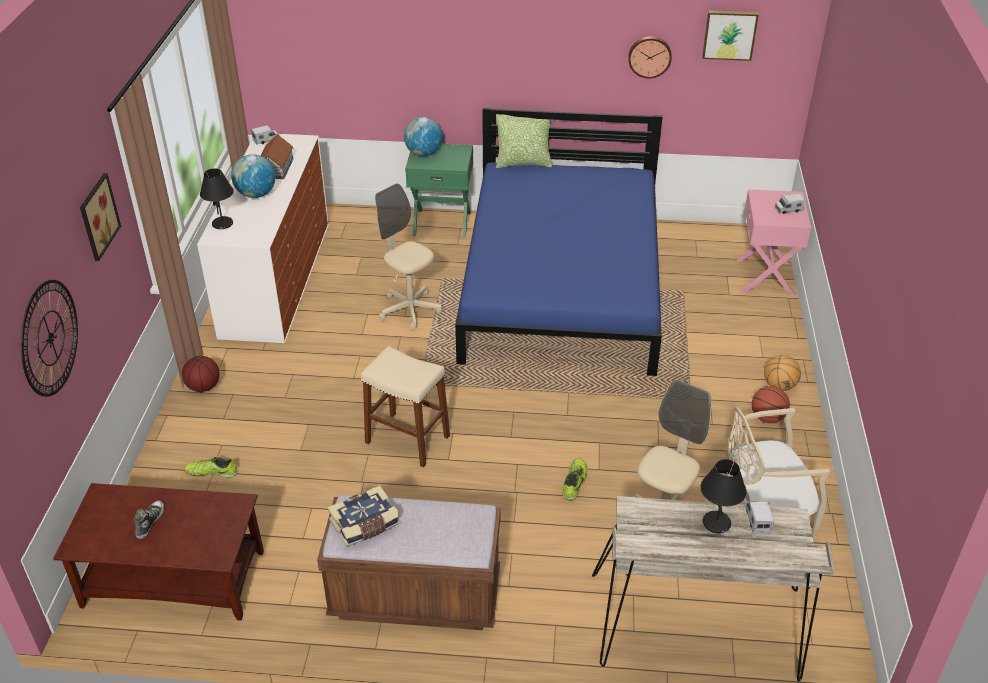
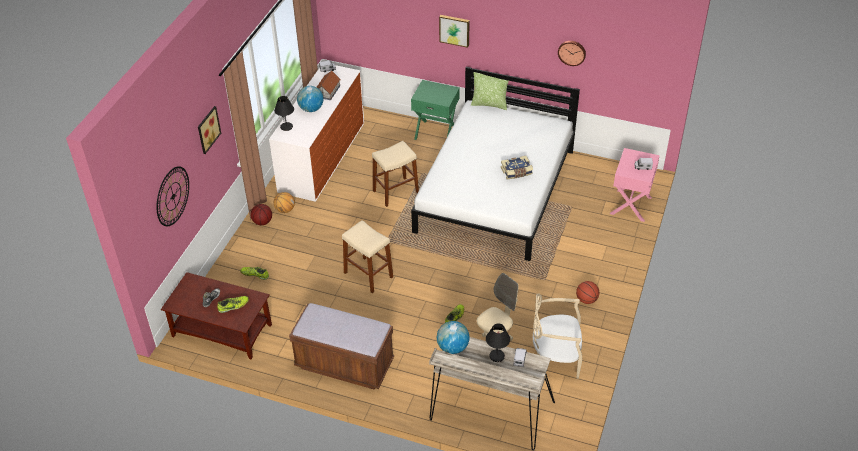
camera: 15 degrees right, 5 degrees up
(195, 527) = (233, 306): none -> shoe
(365, 525) = (318, 322): book -> book (516, 172)
(409, 310) = (395, 192): beige office chair -> beige stool
(423, 153) = (426, 89): globe -> globe (452, 347)
(562, 287) = (495, 191): blue bed -> white bed
(729, 34) = (623, 47): picture -> picture (454, 30)
(779, 386) = (603, 281): basketball -> basketball (285, 210)

